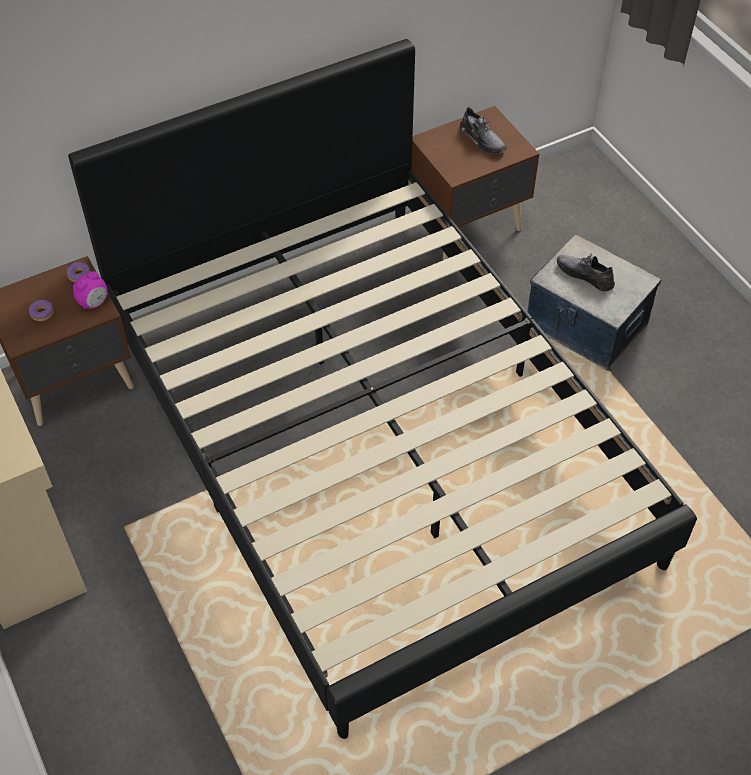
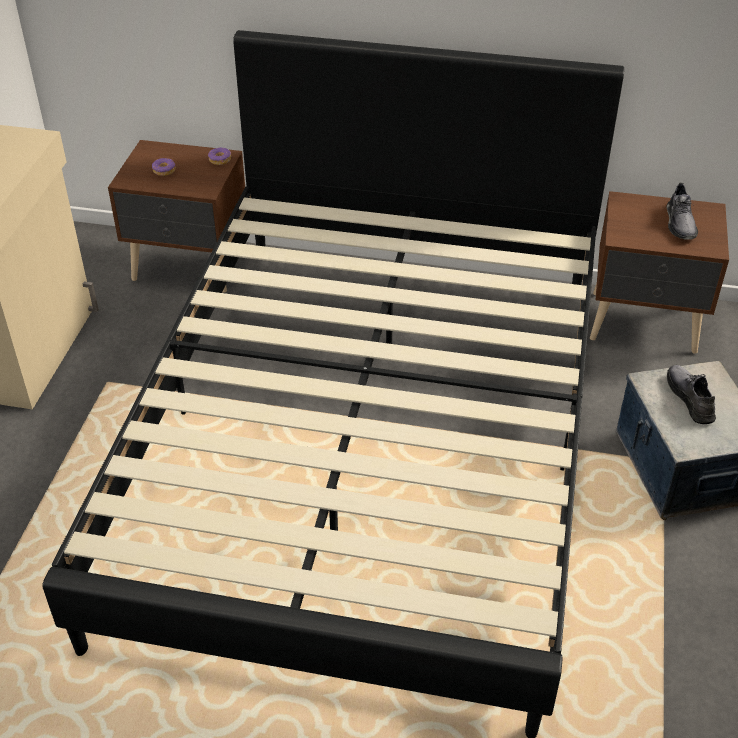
camera: 40 degrees right, 10 degrees down
(94, 303) = (207, 182): alarm clock -> none

